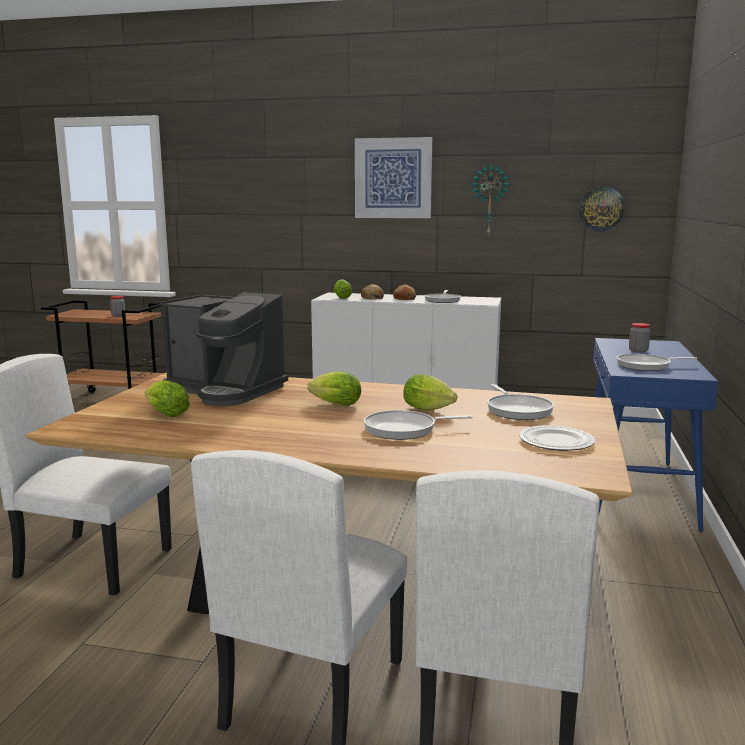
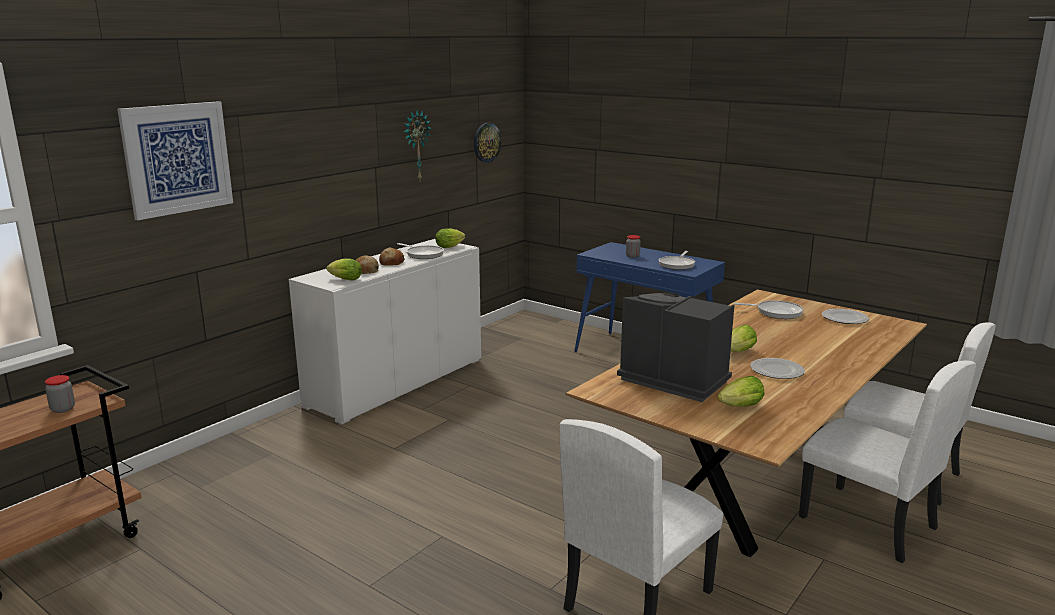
camera: 65 degrees left, 5 degrees up
(226, 391) = (672, 379): coffee machine -> coffee machine turned 105 degrees counterclockwise
(288, 421) = (776, 370): none -> plate
(393, 178) = (336, 132): picture -> picture (177, 158)
(404, 430) = (810, 344): frying pan -> none
(430, 410) = (765, 331): lettuce -> lettuce (451, 246)

